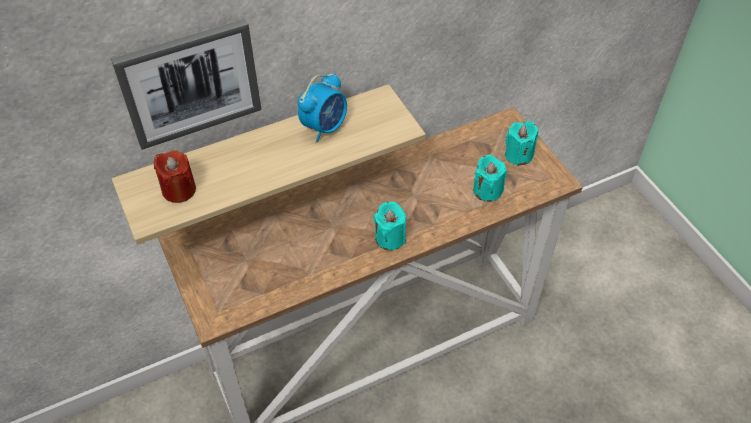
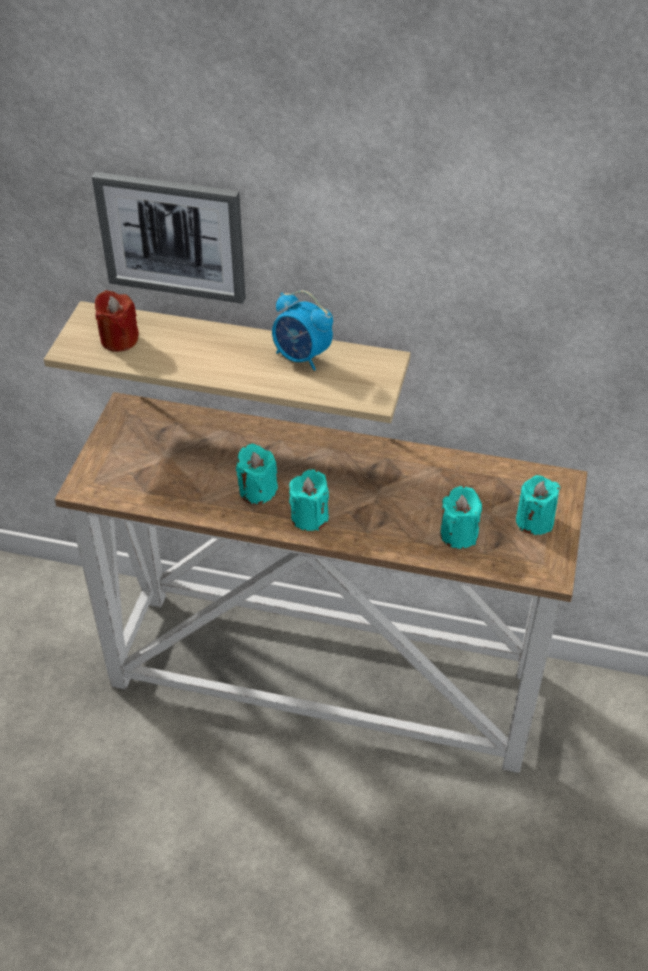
camera: 40 degrees right, 5 degrees down
(325, 127) = (302, 357): alarm clock -> alarm clock turned 45 degrees clockwise
(338, 242) = (257, 490): none -> turquoise candle

